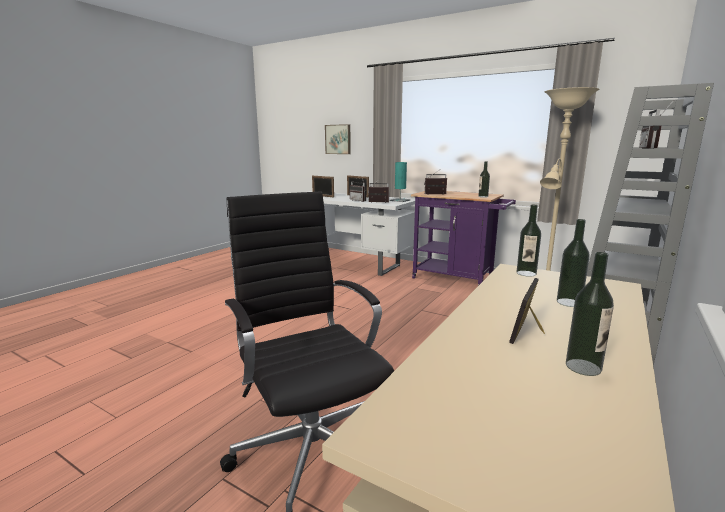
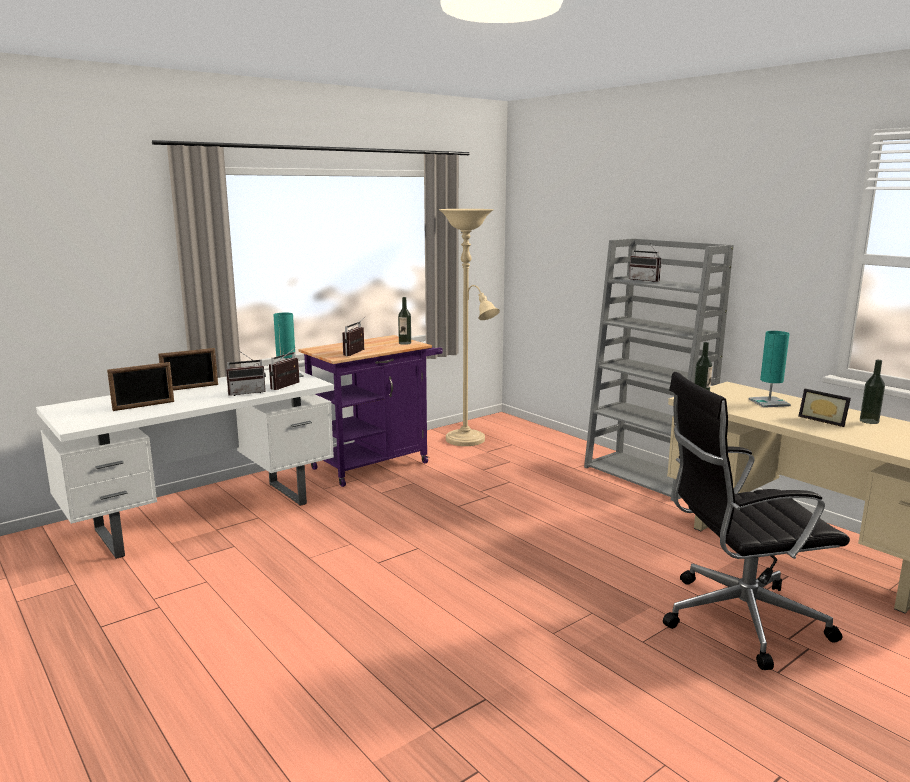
camera: 70 degrees left, 0 degrees up
(338, 139) = (75, 283): picture -> none
(569, 302) = (769, 402): bottle -> turquoise table lamp

